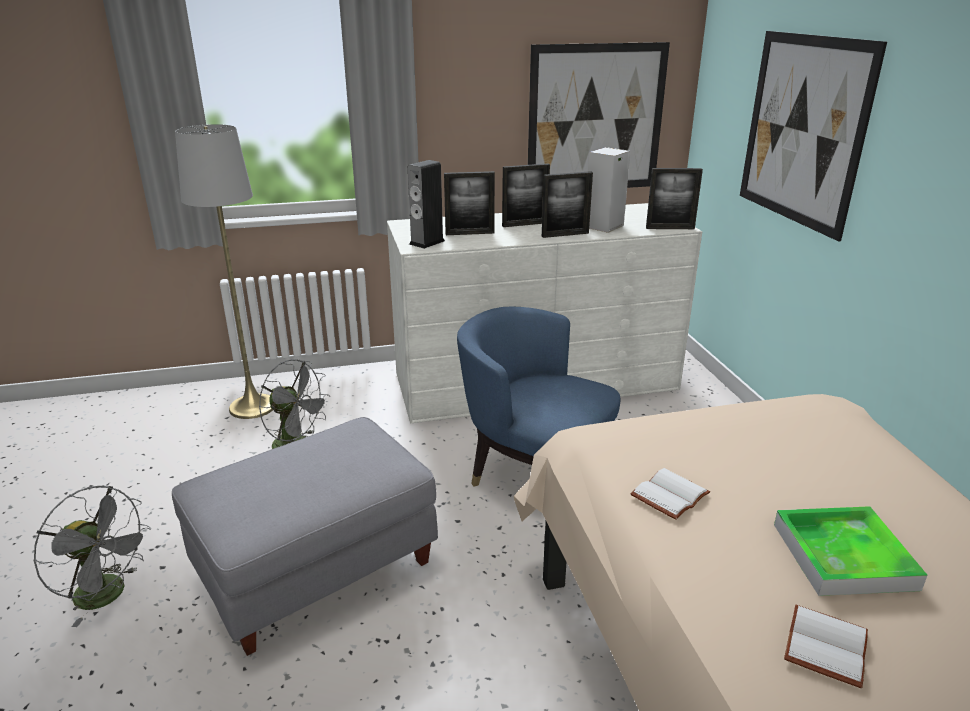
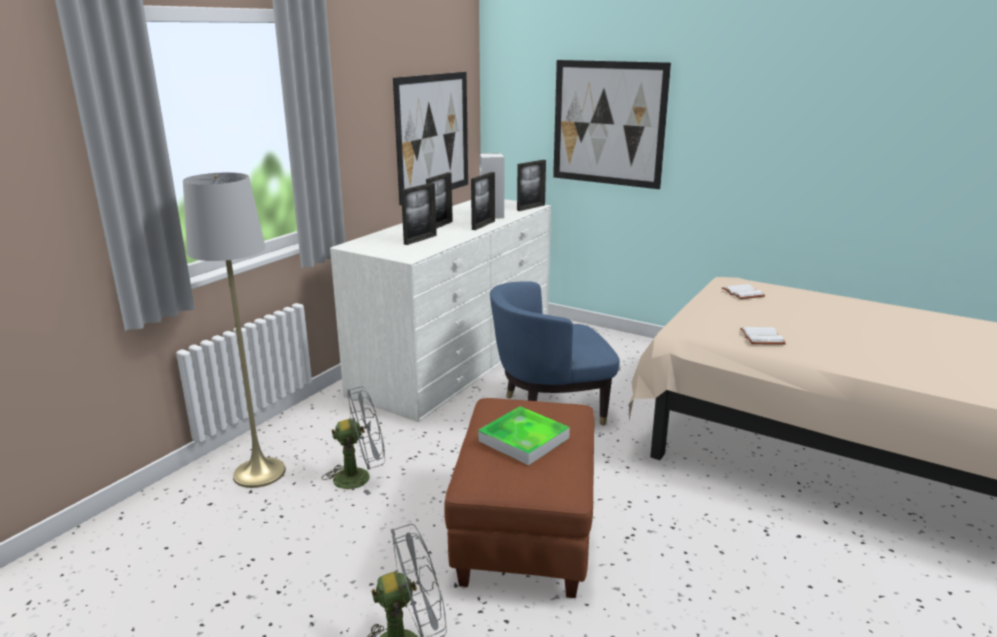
camera: 45 degrees left, 5 degrees down
(317, 571) = (527, 531): grey ottoman -> brown ottoman
(427, 242) = (407, 252): speaker -> none
(823, 644) = (903, 357): white book -> white book (741, 293)
(843, 556) = (851, 329): tray -> tray (524, 439)

